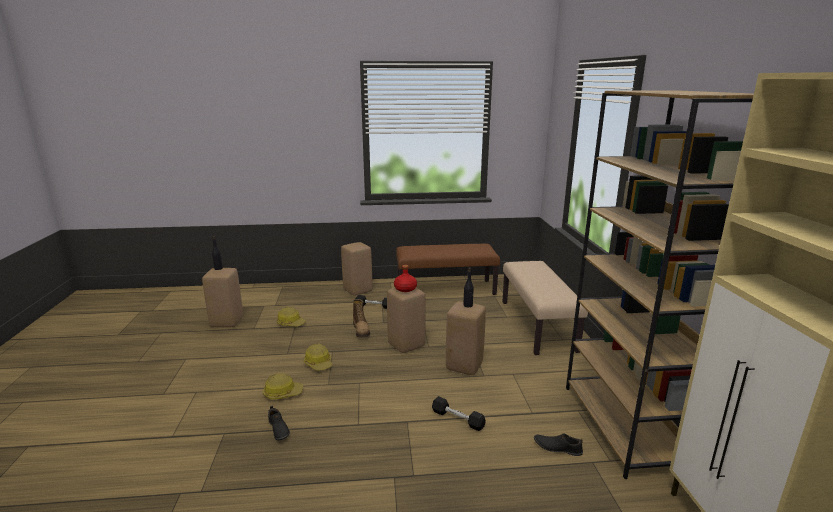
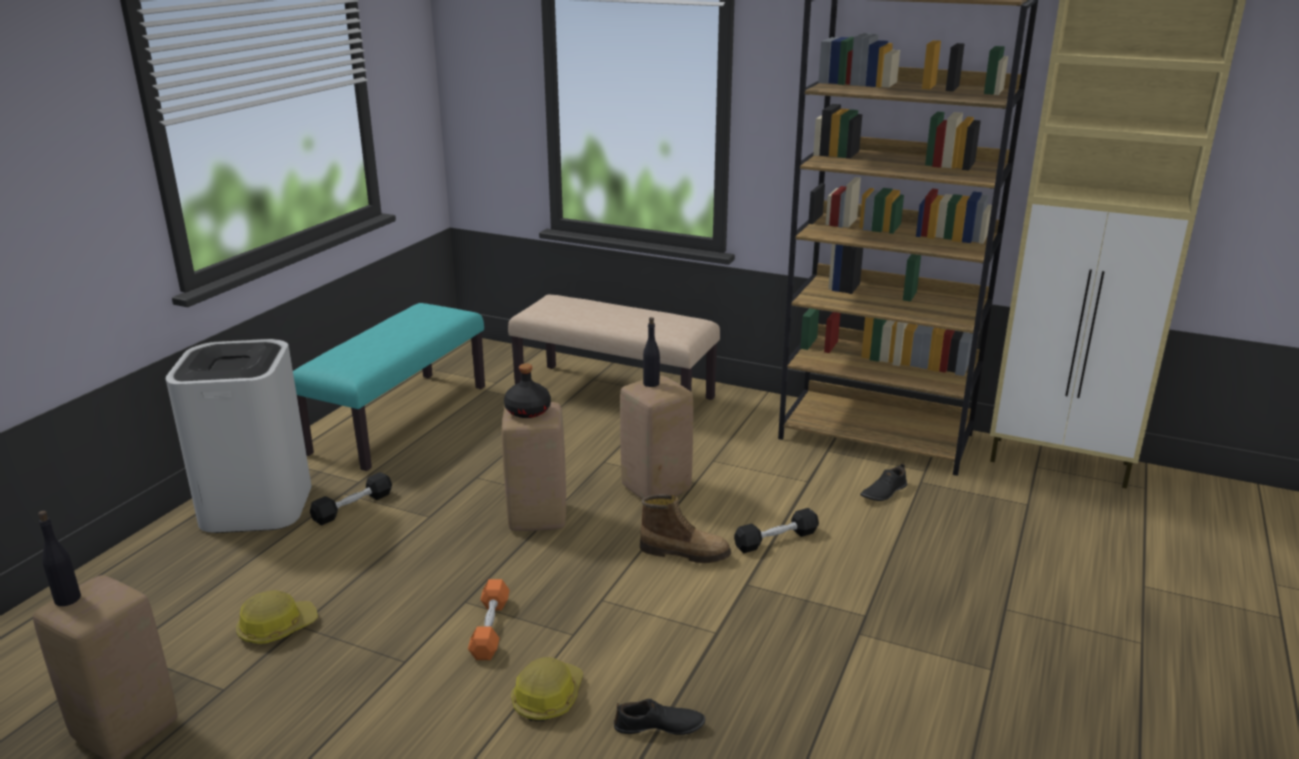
camera: 60 degrees left, 5 degrees up
(319, 363) = (490, 628): hard hat -> orange dumbbell
(358, 290) = (258, 505): beige stool -> white trash can
(361, 330) = (428, 548): boot -> boot (685, 552)
(405, 289) = (528, 411): red bottle -> black bottle
(446, 289) = (399, 419): brown bench -> turquoise bench

